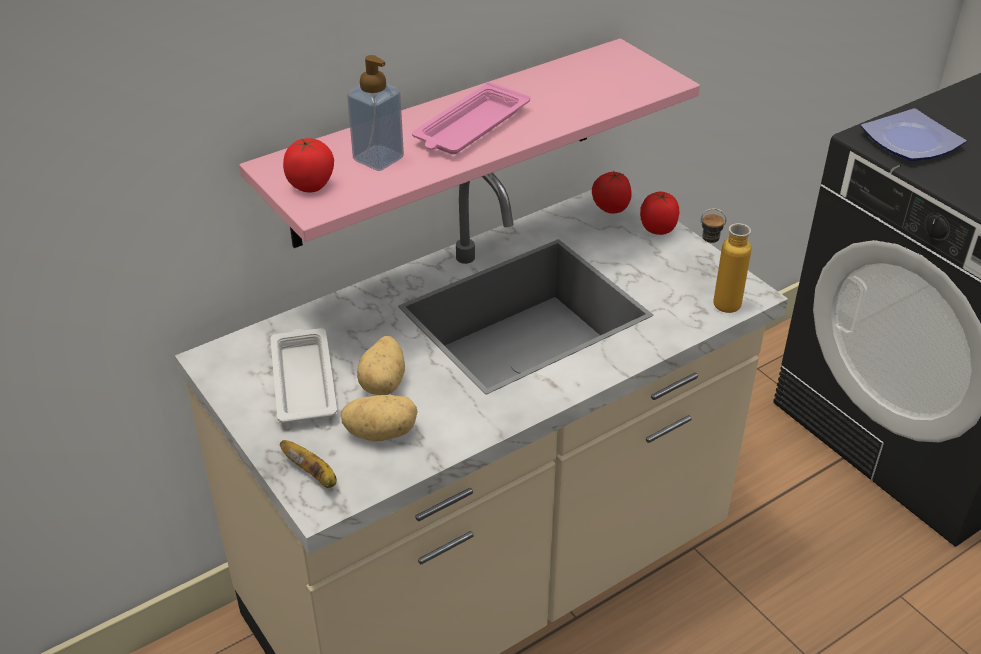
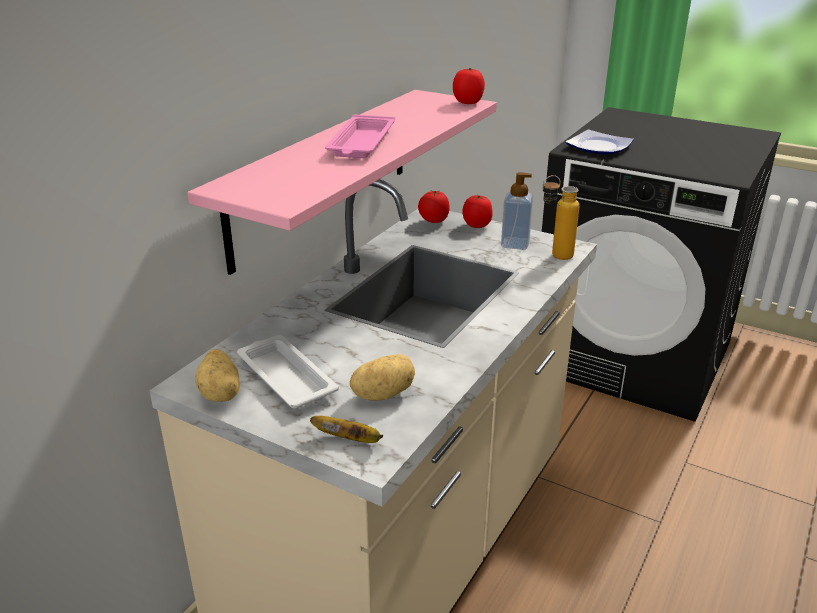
camera: 25 degrees left, 10 degrees down
(311, 186) = (268, 192): tomato -> tomato (468, 102)
(378, 159) = (307, 169): soap dispenser -> soap dispenser (515, 244)
(384, 383) = (357, 361): potato -> potato (221, 393)

